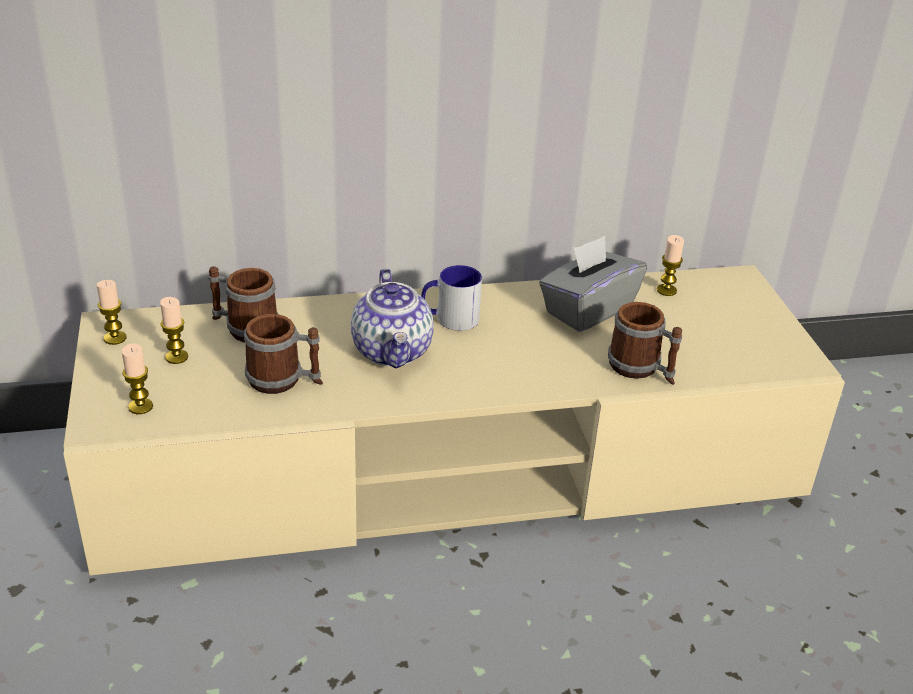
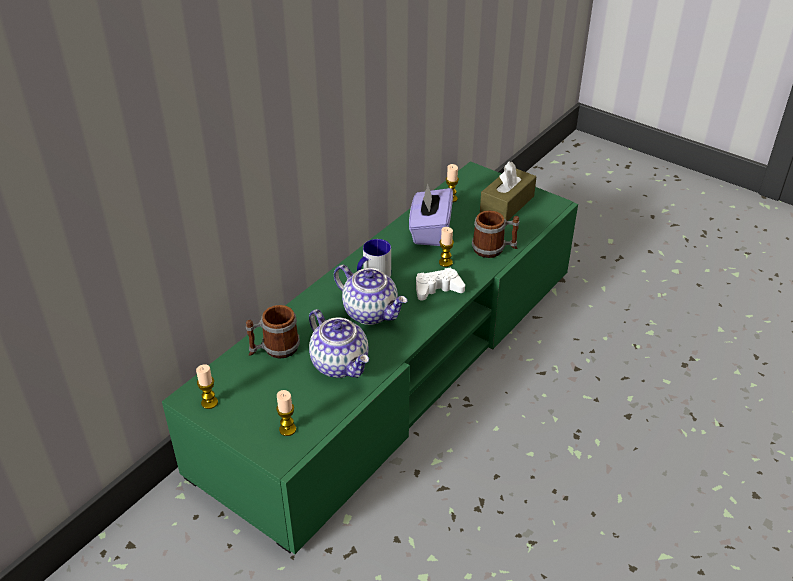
camera: 40 degrees left, 5 degrees up
(176, 357) = (263, 390): candle -> candle (445, 262)
(284, 380) = (341, 364): mug -> teapot
(450, 468) = (396, 366): beige tv stand -> green tv stand
(504, 371) = (437, 289): none -> white game controller
(587, 310) = (430, 231): grey tissue box -> purple tissue box
(734, 332) = (507, 204): none -> brown tissue box

